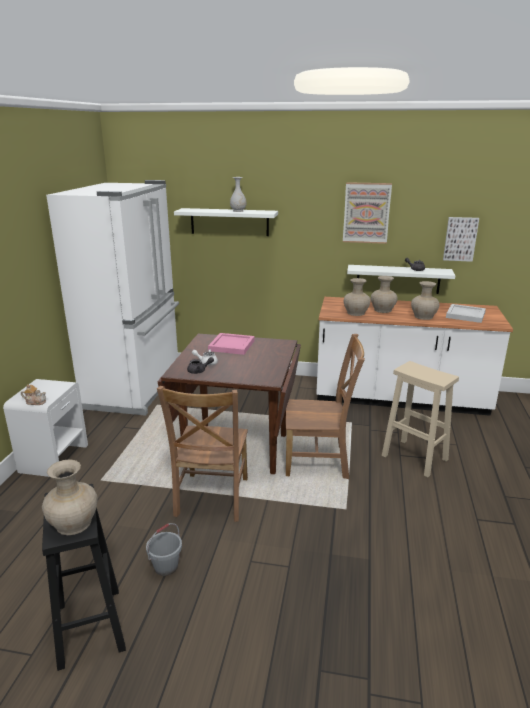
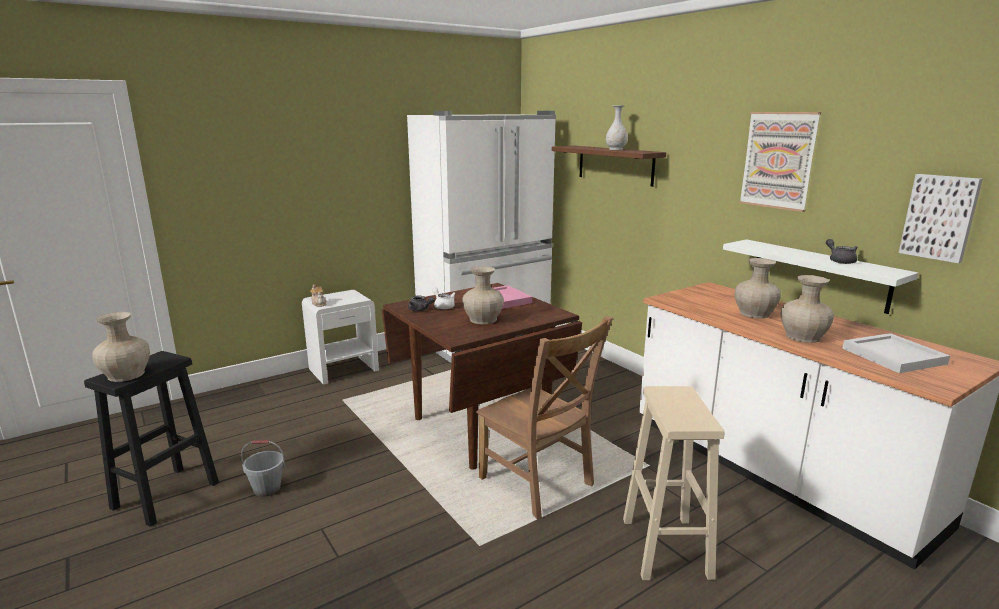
camera: 45 degrees right, 5 degrees down
(211, 499) = (385, 458): brown chair -> none
(229, 222) = (615, 165): white shelf -> brown shelf
(356, 313) = (704, 306): beige vase -> beige vase (483, 319)

